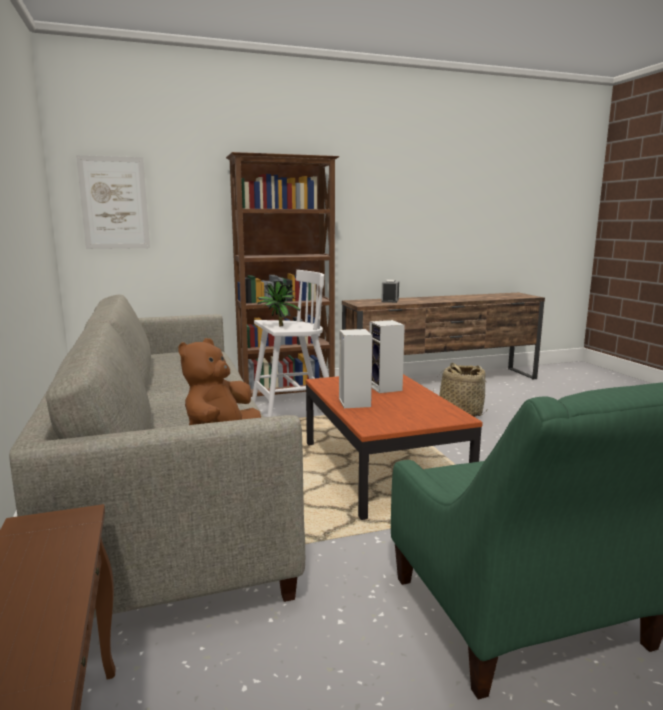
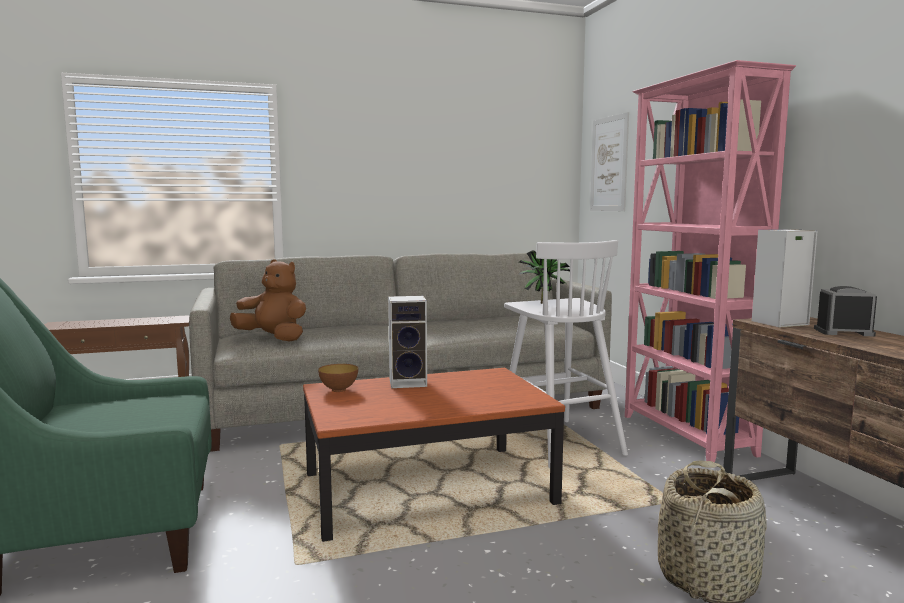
camera: 90 degrees right, 5 degrees down
(287, 395) = (686, 435): brown bookcase -> pink bookcase
(380, 422) = (338, 390): none -> bowl
(386, 388) = (466, 396): speaker -> speaker (779, 323)

